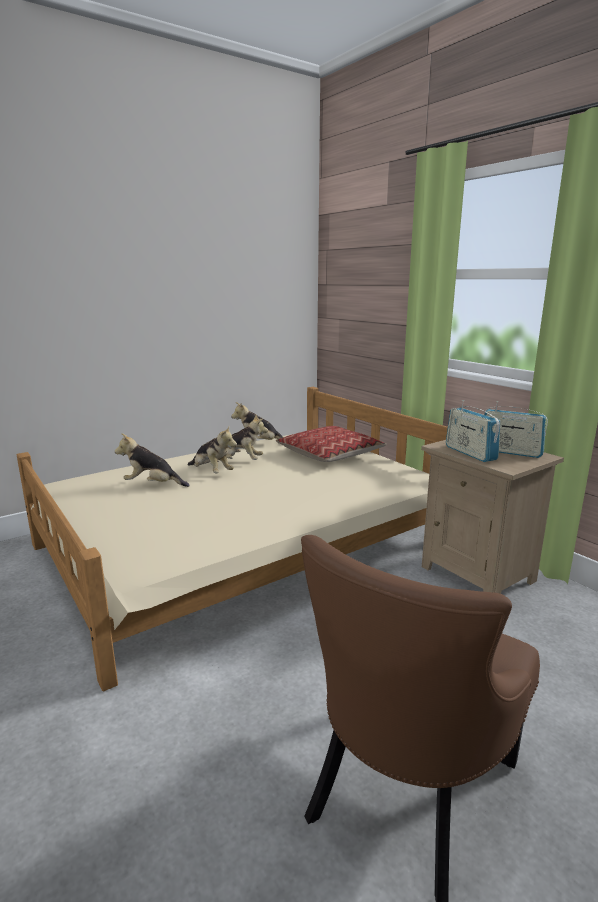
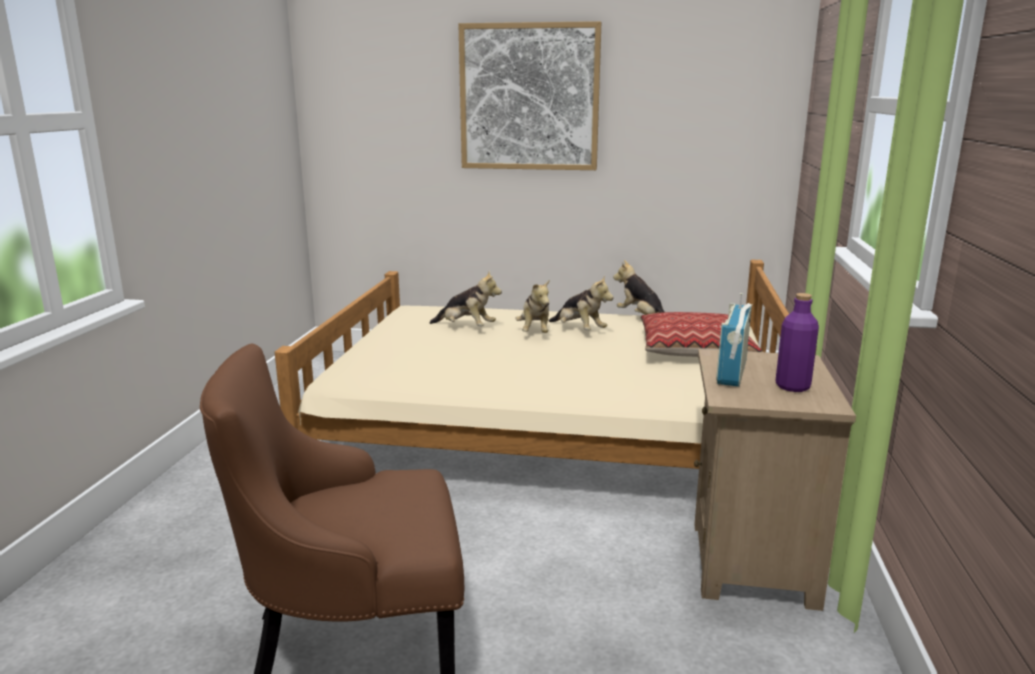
camera: 45 degrees right, 0 degrees up
(130, 273) = (529, 97): none -> picture
(152, 485) = (466, 328): plush toy -> plush toy turned 150 degrees clockwise
(510, 452) = (792, 386): radio -> purple bottle

